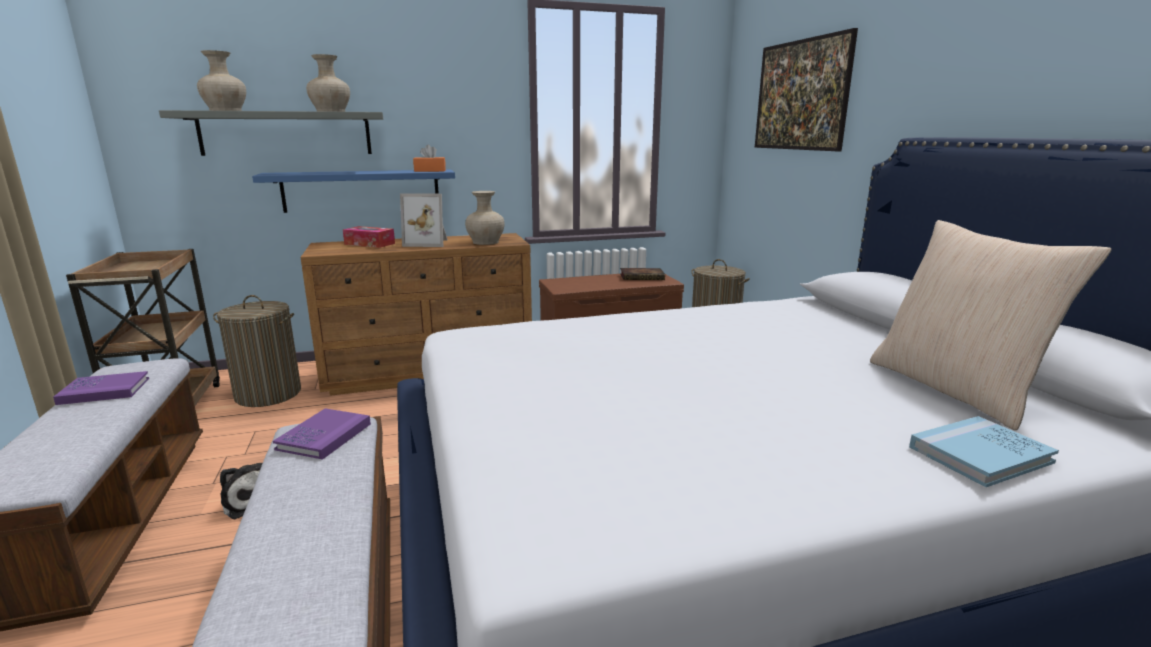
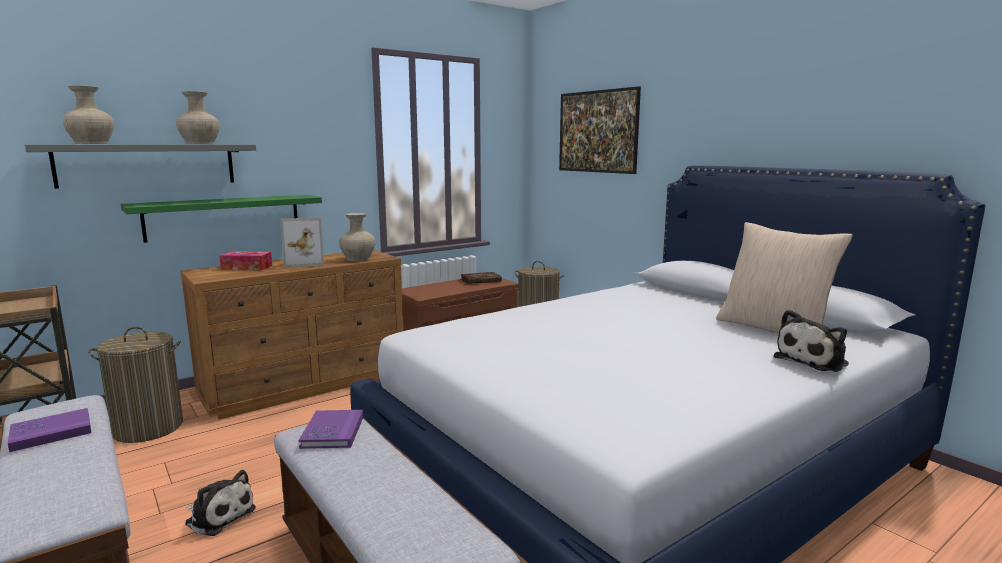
camera: 20 degrees left, 5 degrees down
(362, 190) = (224, 217): blue shelf -> green shelf
(430, 171) = (295, 197): orange tissue box -> none
(980, 455) = (813, 361): blue book -> plush toy

